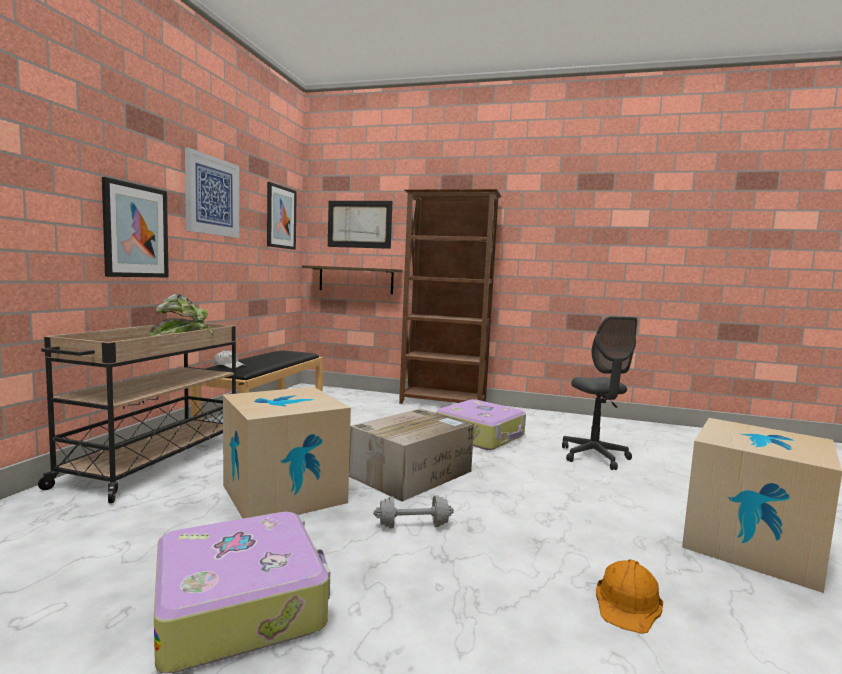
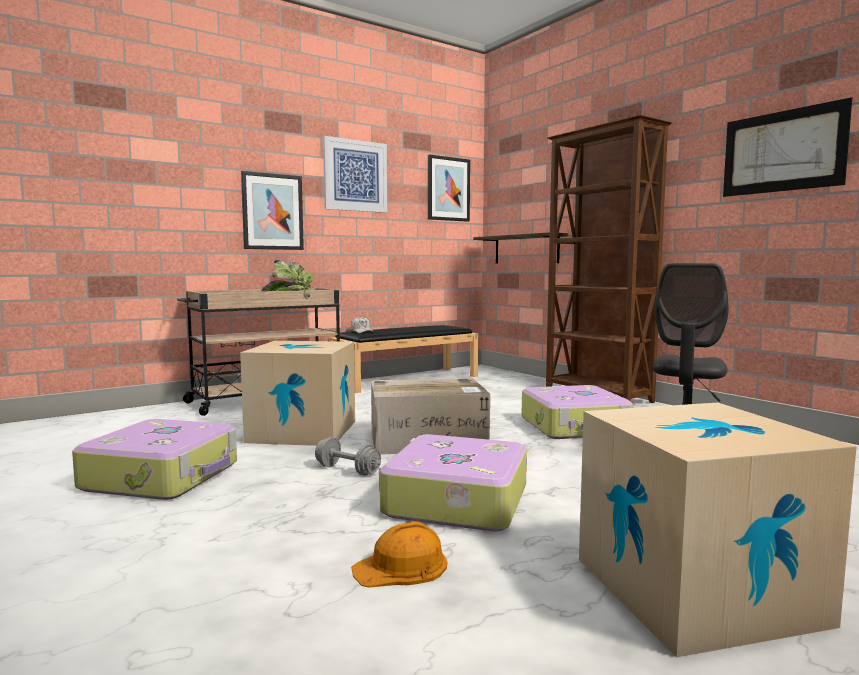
camera: 40 degrees right, 0 degrees up
(359, 224) = (529, 186): picture -> picture (782, 151)
(541, 528) = (454, 501): none -> suitcase

